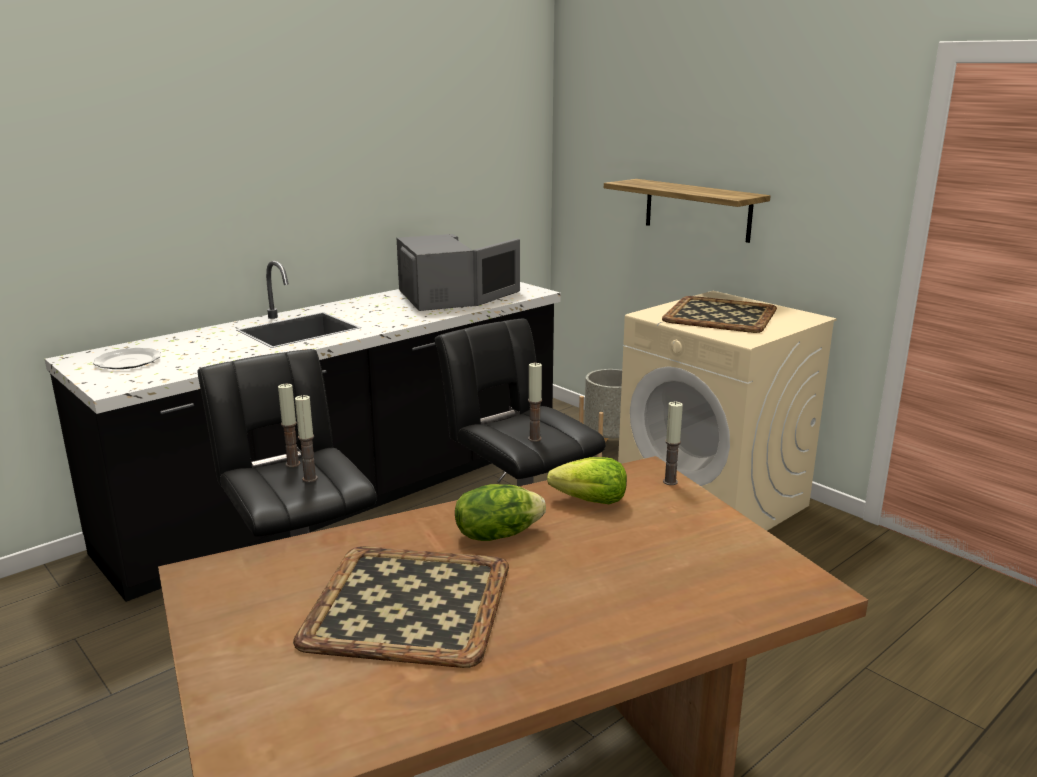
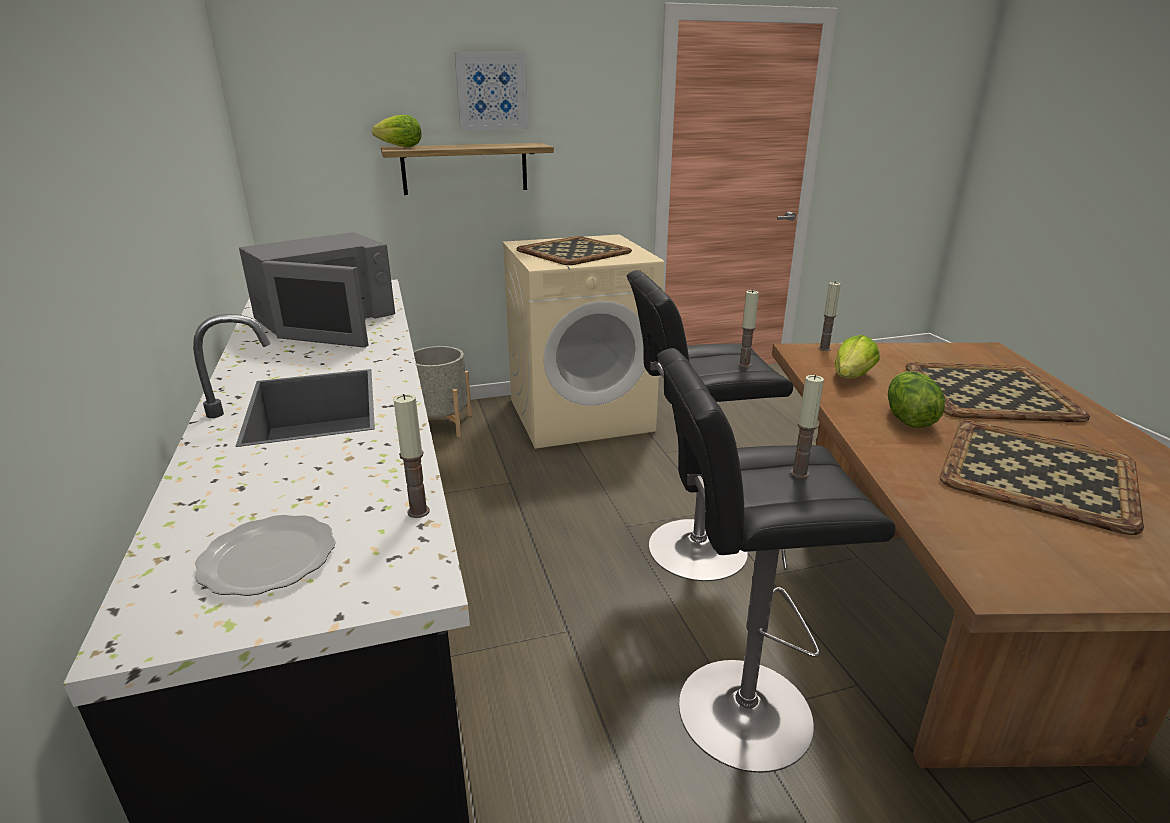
camera: 65 degrees left, 5 degrees up
(293, 464) = (748, 480): candle -> candle (418, 512)
(442, 298) = (324, 319): grey microwave -> grey microwave turned 135 degrees clockwise
(626, 583) = (988, 392): none -> tray
(639, 181) = (400, 147): none -> lettuce
(730, 137) = (492, 91): none -> picture

